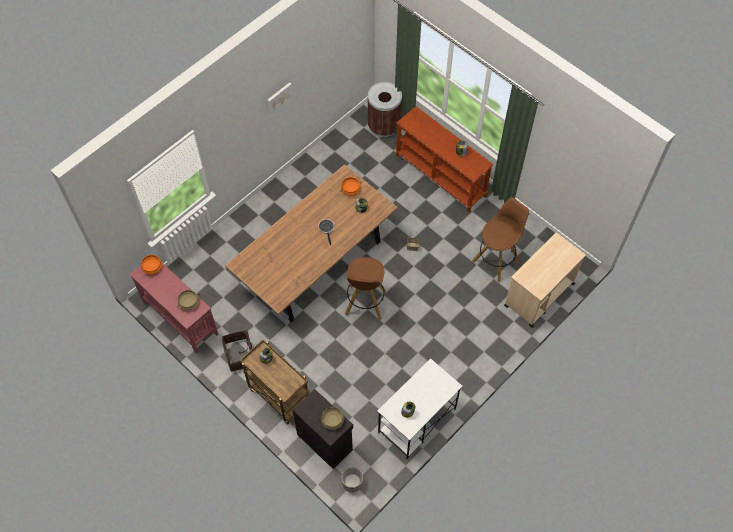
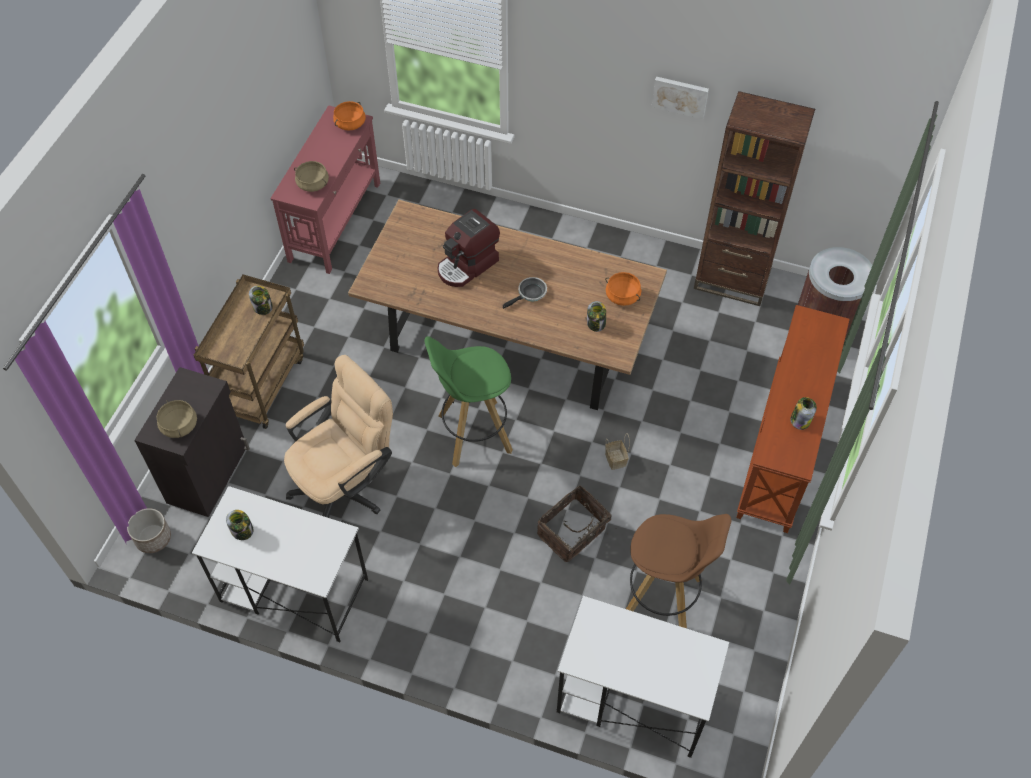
camera: 65 degrees right, 5 degrees down
(240, 355) = (308, 312): basket -> basket (573, 533)
(292, 250) = (467, 265): none -> coffee machine
(333, 148) = (732, 280): none -> brown bookcase
(365, 303) = (473, 434): brown stool -> green stool
(367, 374) = (347, 485): none -> beige office chair
(538, 295) = (632, 699): beige cart -> white desk

